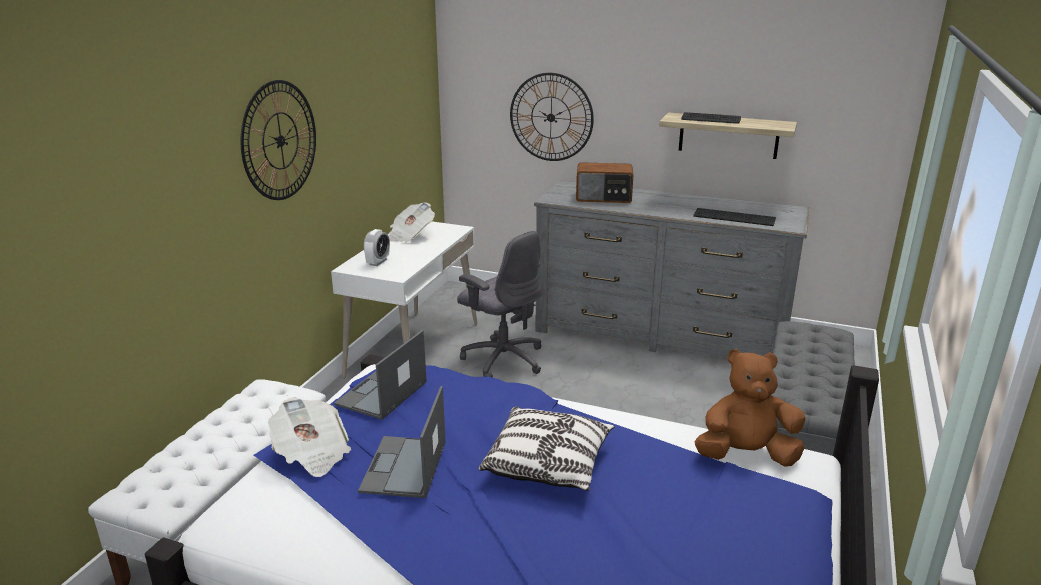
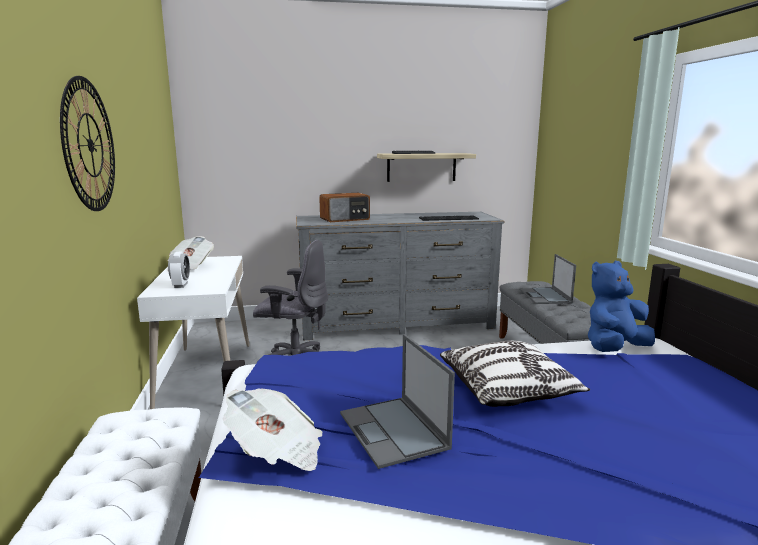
camera: 30 degrees left, 10 degrees down
(381, 394) = (289, 381): laptop -> laptop (545, 296)
(551, 117) = (283, 165): wall clock -> none
(746, 455) = (614, 349): brown plush toy -> blue plush toy

